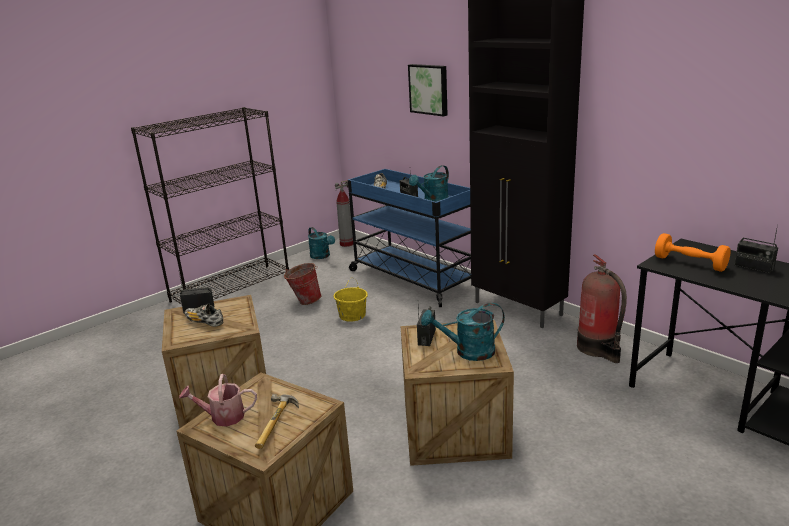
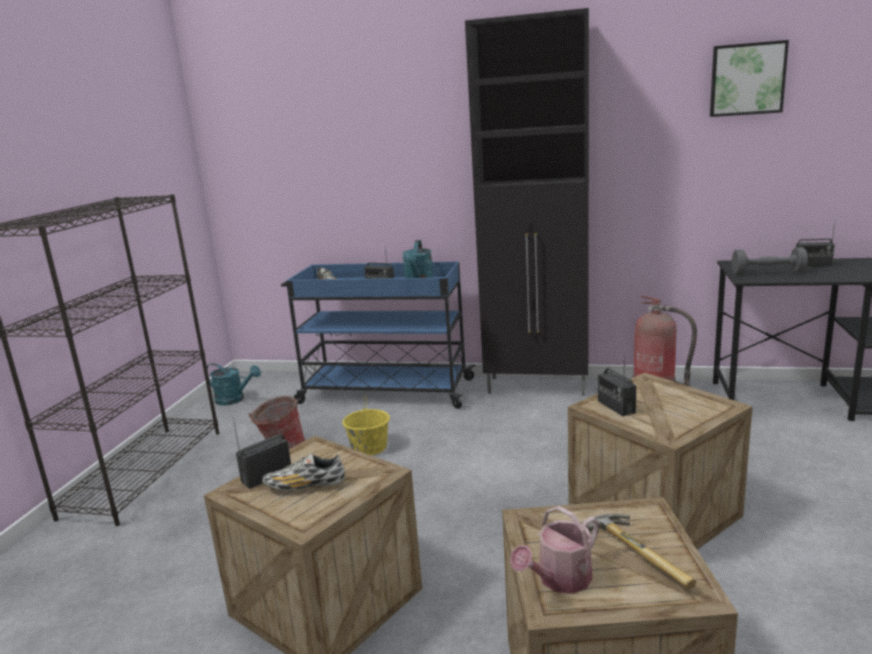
camera: 35 degrees left, 5 degrees down
(346, 244) = (250, 379): fire extinguisher -> none
(429, 89) = (374, 154): picture -> picture (747, 79)
(468, 352) = (681, 405): turquoise watering can -> none
(690, 263) = (767, 273): orange dumbbell -> grey dumbbell

